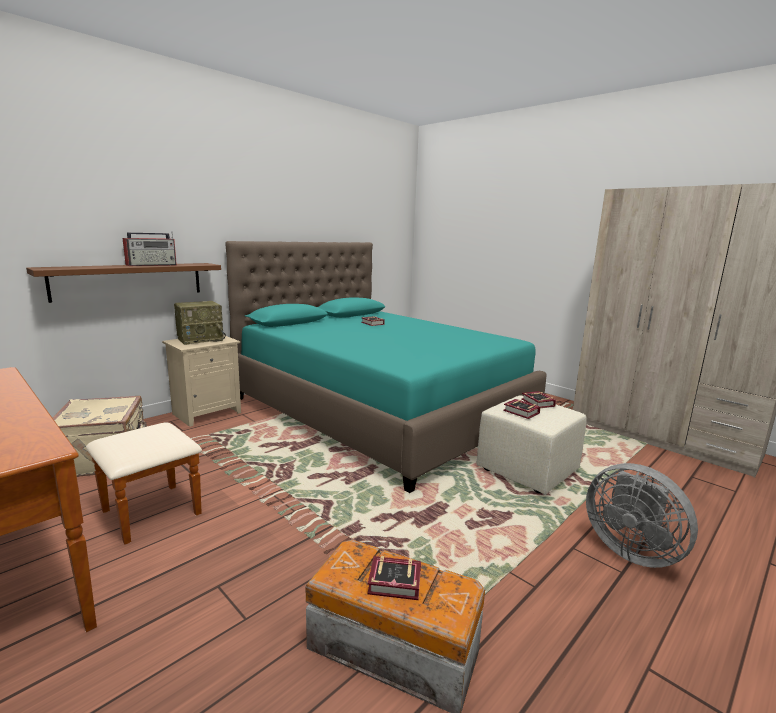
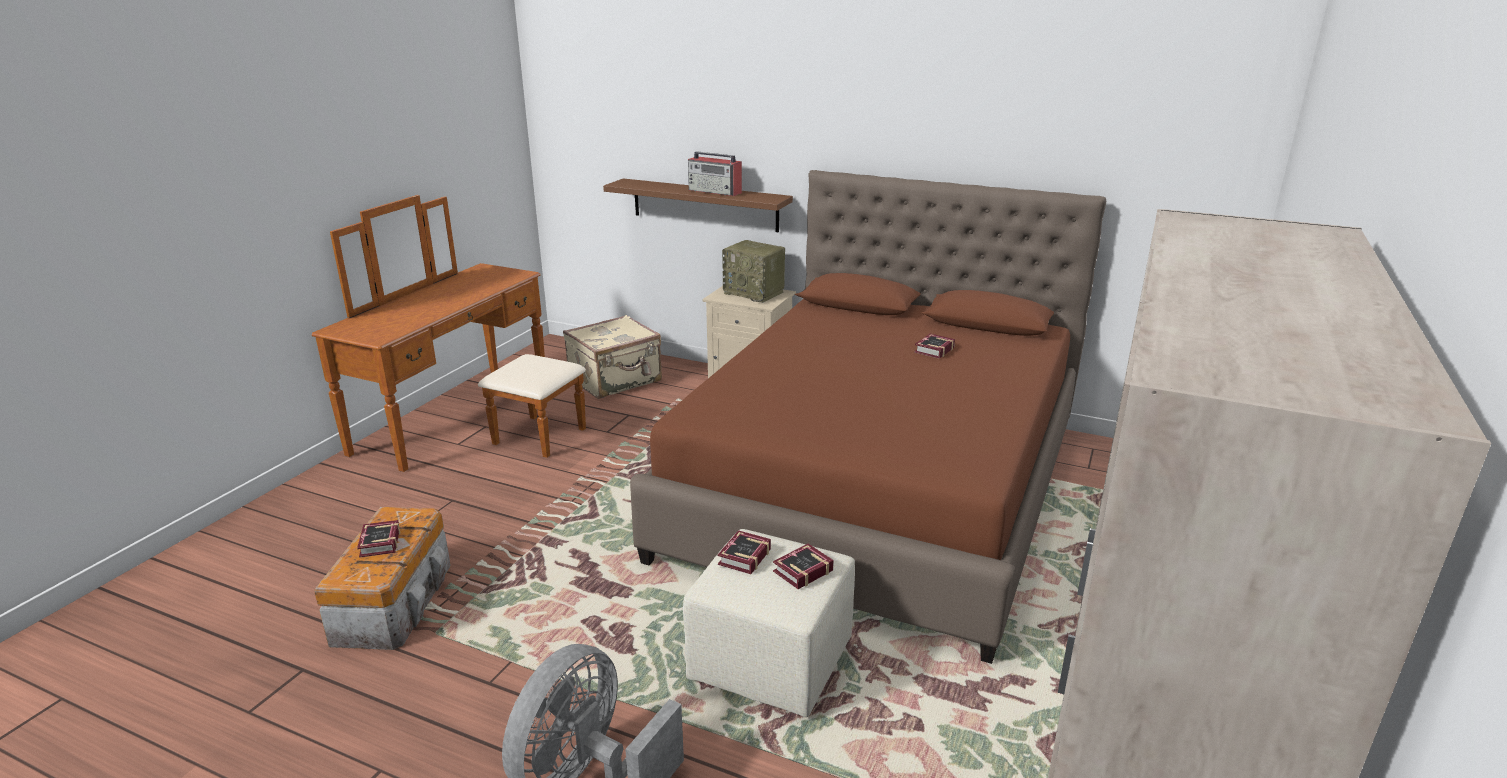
camera: 70 degrees right, 10 degrees up
(380, 410) = (878, 490): turquoise bed -> brown bed

